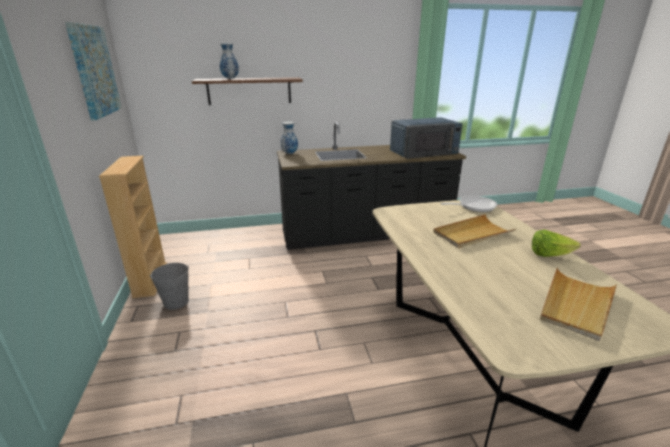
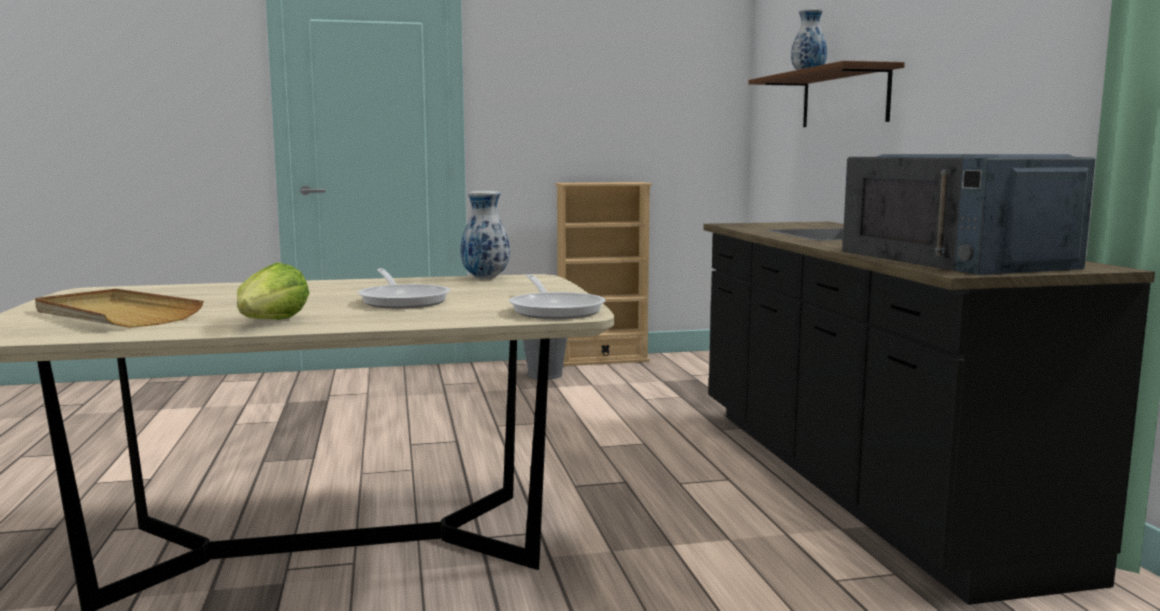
camera: 90 degrees right, 15 degrees down
(94, 71) = (641, 68): picture -> none
(289, 153) = (809, 223): vase -> vase (486, 278)
(472, 234) = (403, 300): beige tray -> frying pan

